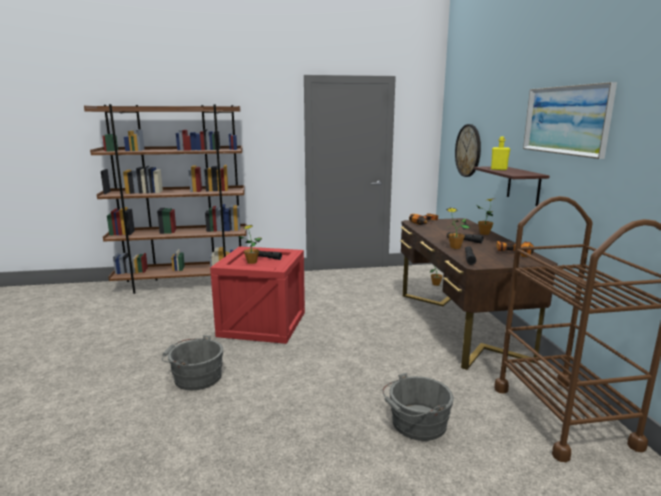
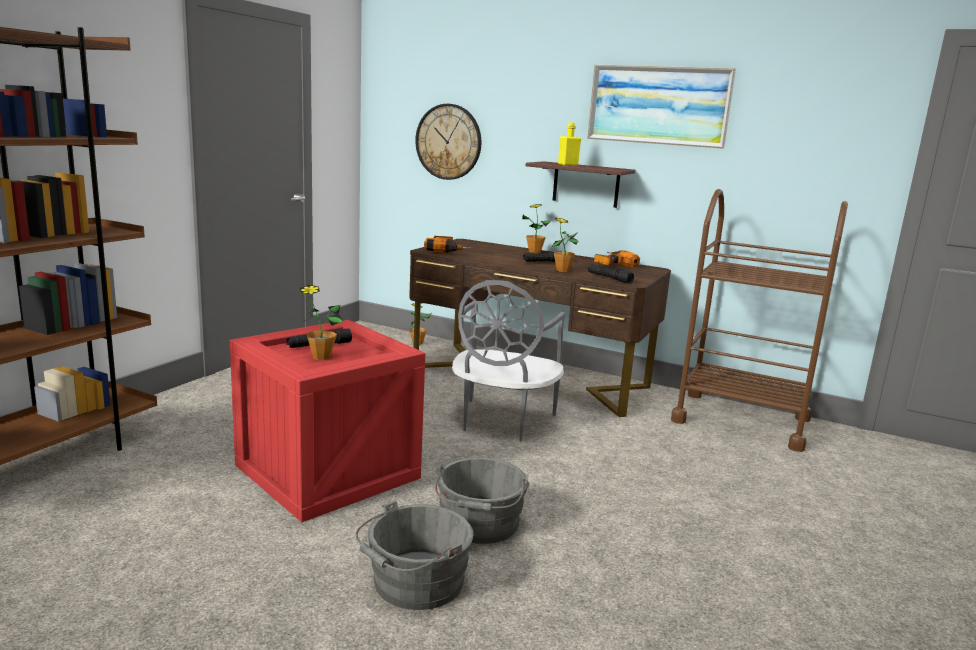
camera: 55 degrees left, 0 degrees up
(382, 338) = (501, 421): none -> grey chair
(416, 424) = (697, 481): grey bucket -> grey bucket (479, 525)

